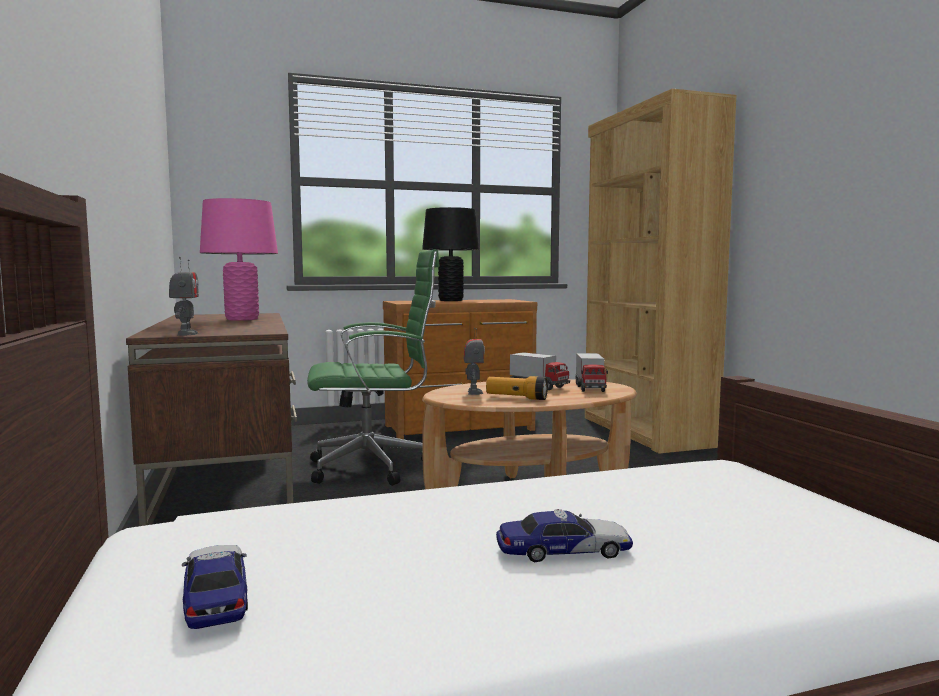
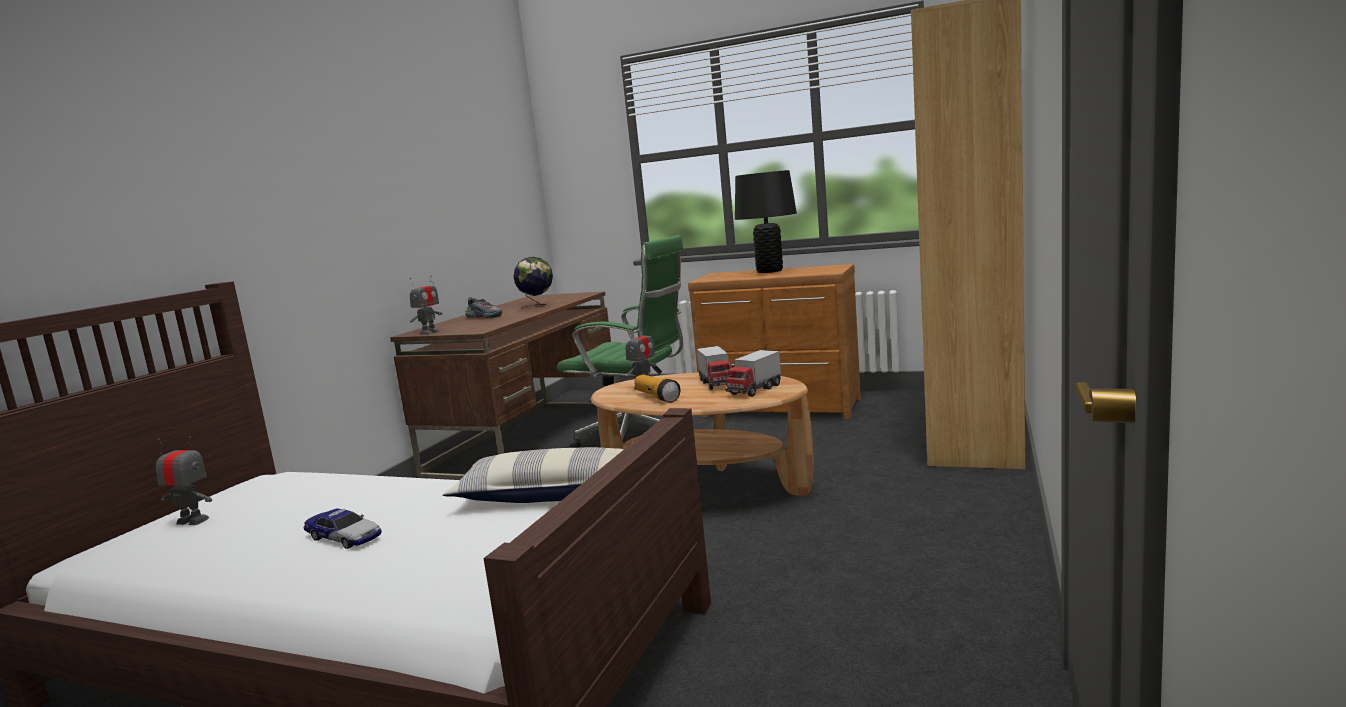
camera: 40 degrees right, 5 degrees up
(207, 325) = (485, 317): none -> shoe
(216, 596) = (192, 521): toy car -> toy robot
(242, 319) = (537, 306): pink table lamp -> globe
(659, 473) = (552, 494): none -> pillow

